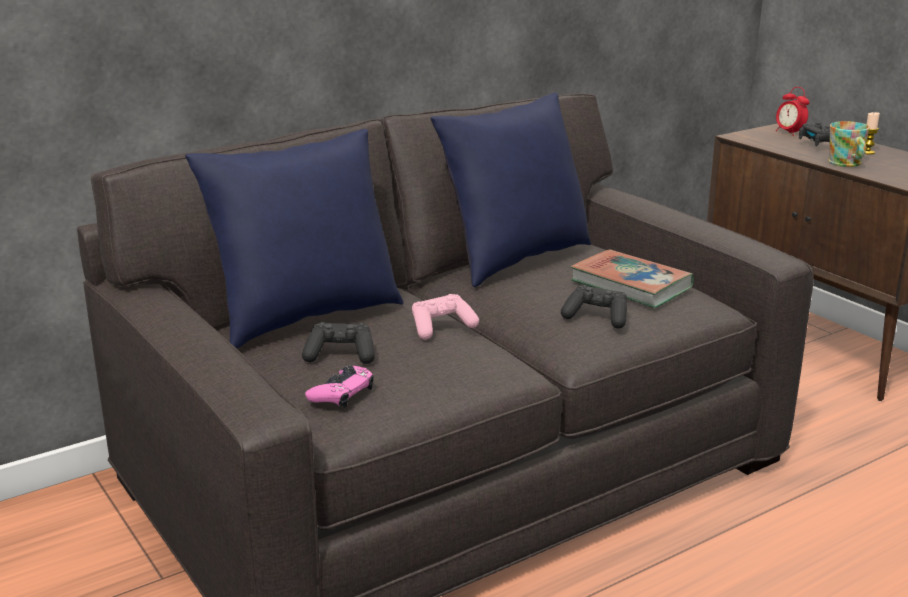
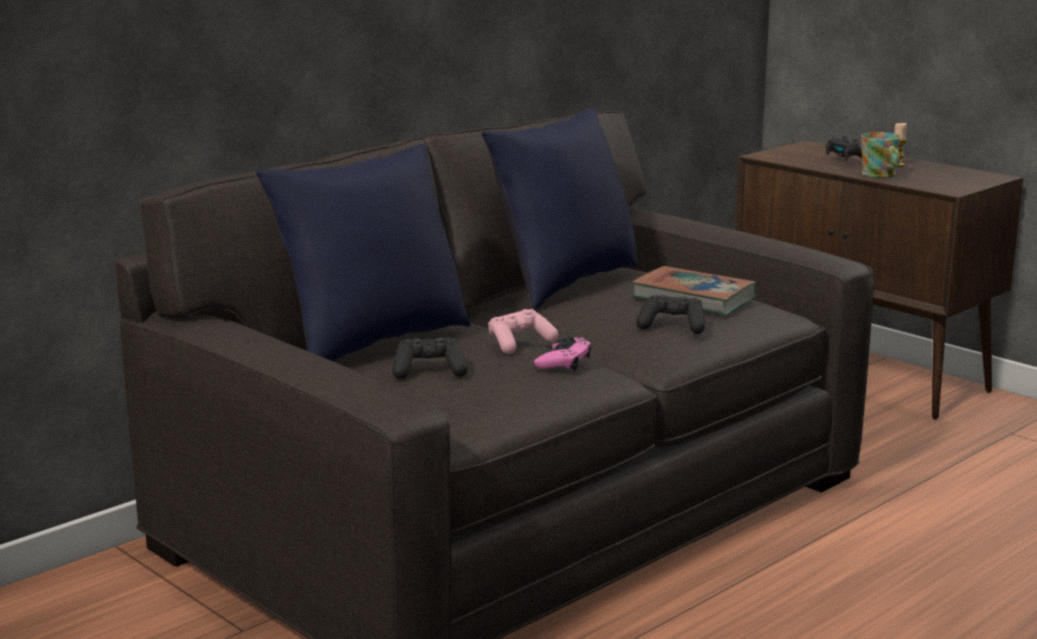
camera: 10 degrees left, 5 degrees down
(341, 393) = (448, 401): pink game controller -> pink game controller (563, 361)
(789, 133) = (812, 151): alarm clock -> none

